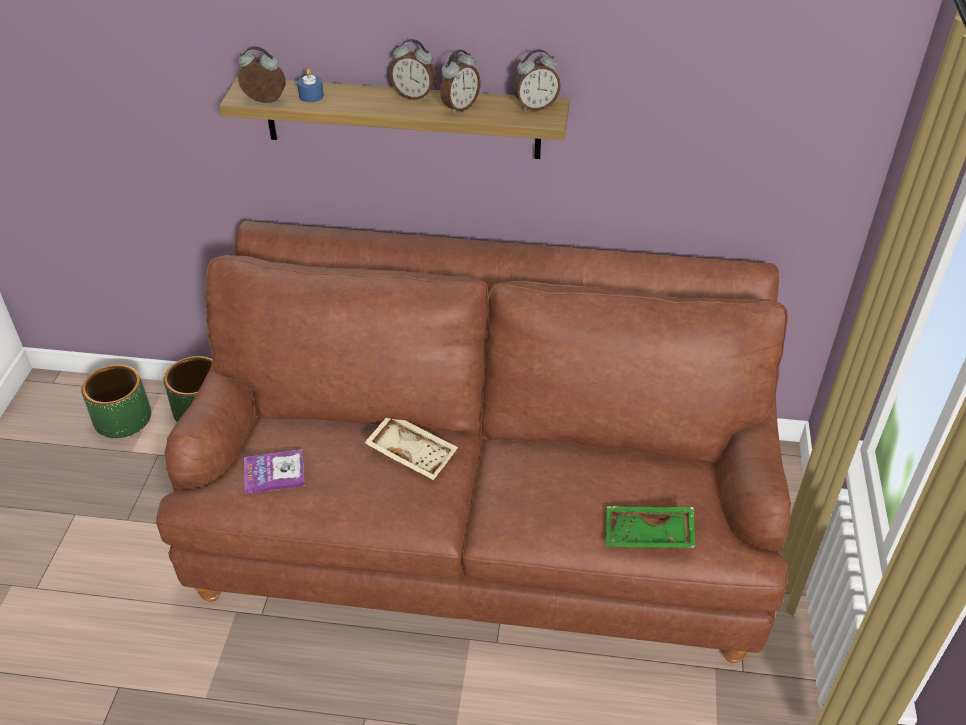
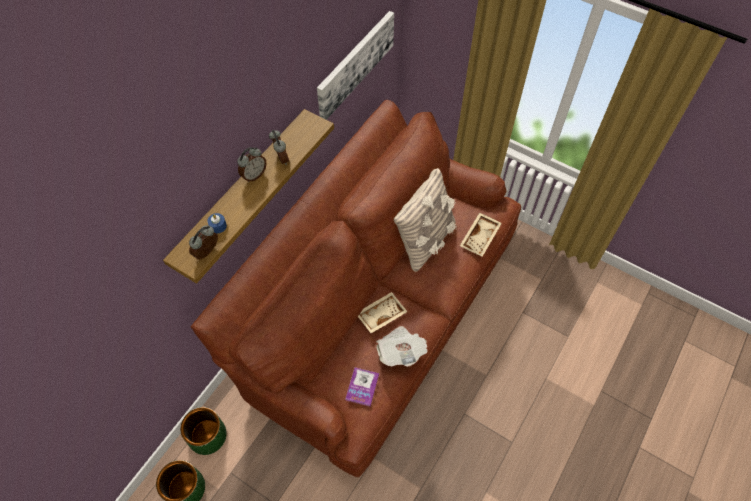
camera: 65 degrees left, 15 degrees up
(358, 499) = (400, 351): none -> newspaper
(535, 106) = (303, 126): alarm clock -> none
(588, 463) = (425, 241): none -> beige pillow
(648, 536) = (480, 238): green tray -> beige tray
(718, 128) = (355, 64): none -> picture

